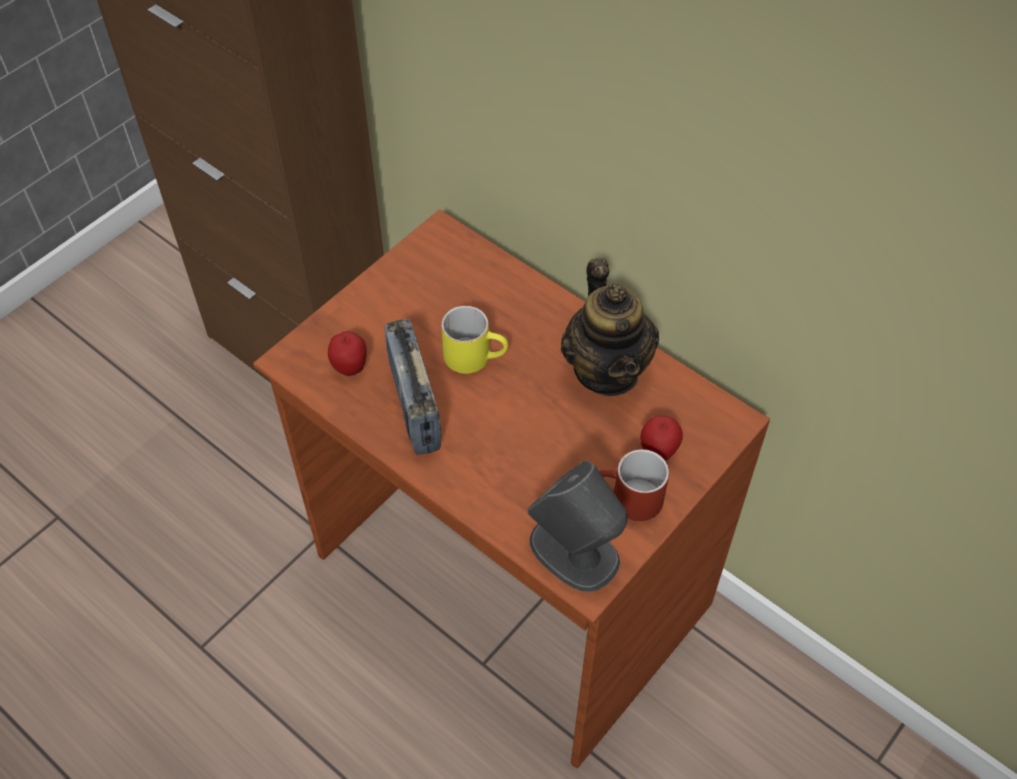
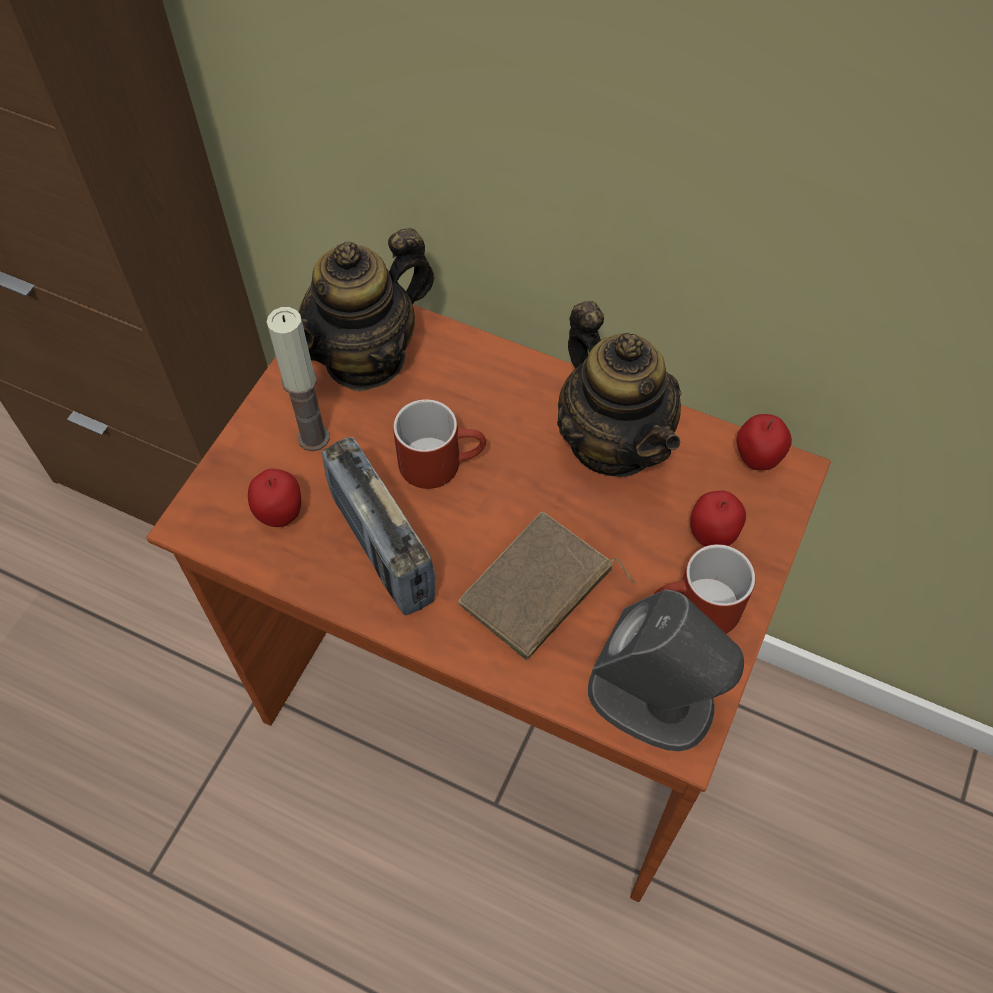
camera: 15 degrees left, 5 degrees up
(389, 320) = (313, 437): none -> candle
(444, 272) = (365, 358): none -> teapot
(476, 356) = (441, 461): yellow mug -> red mug
(517, 461) = (539, 592): none -> brown book
(712, 405) = (756, 459): none -> apple

